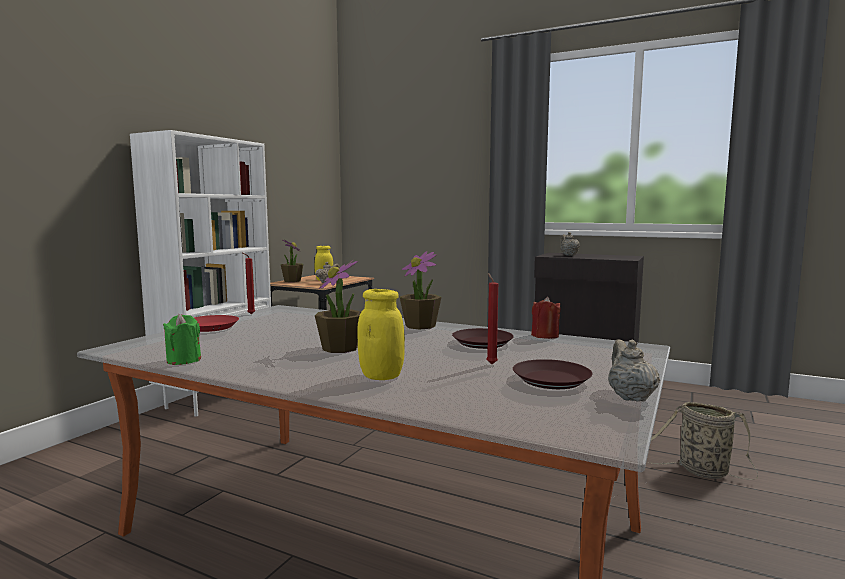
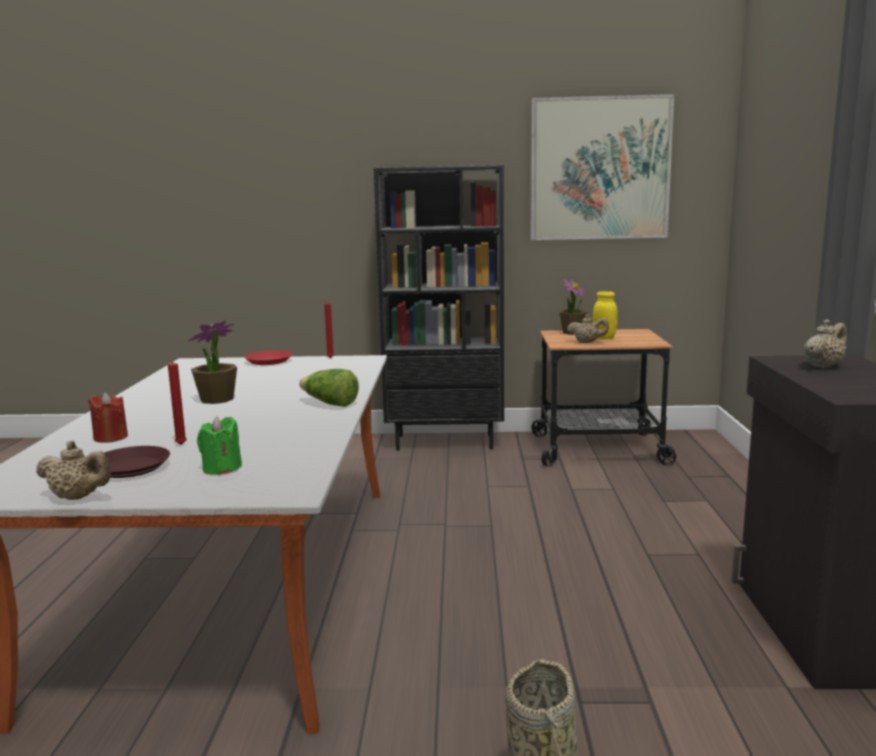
camera: 65 degrees right, 5 degrees up
(184, 360) = (161, 378): green candle -> green candle (221, 468)
(217, 397) = (445, 442): white bookcase -> black bookcase
(282, 157) = (599, 169): none -> picture
(381, 376) = (131, 422): yellow jar -> none
(420, 326) = (330, 404): potted plant -> lettuce
(482, 343) = (267, 431): brown plate -> none
(545, 336) = (322, 448): red candle -> red candle (110, 437)
(629, 397) = (78, 497): beige teapot -> beige teapot turned 45 degrees clockwise

